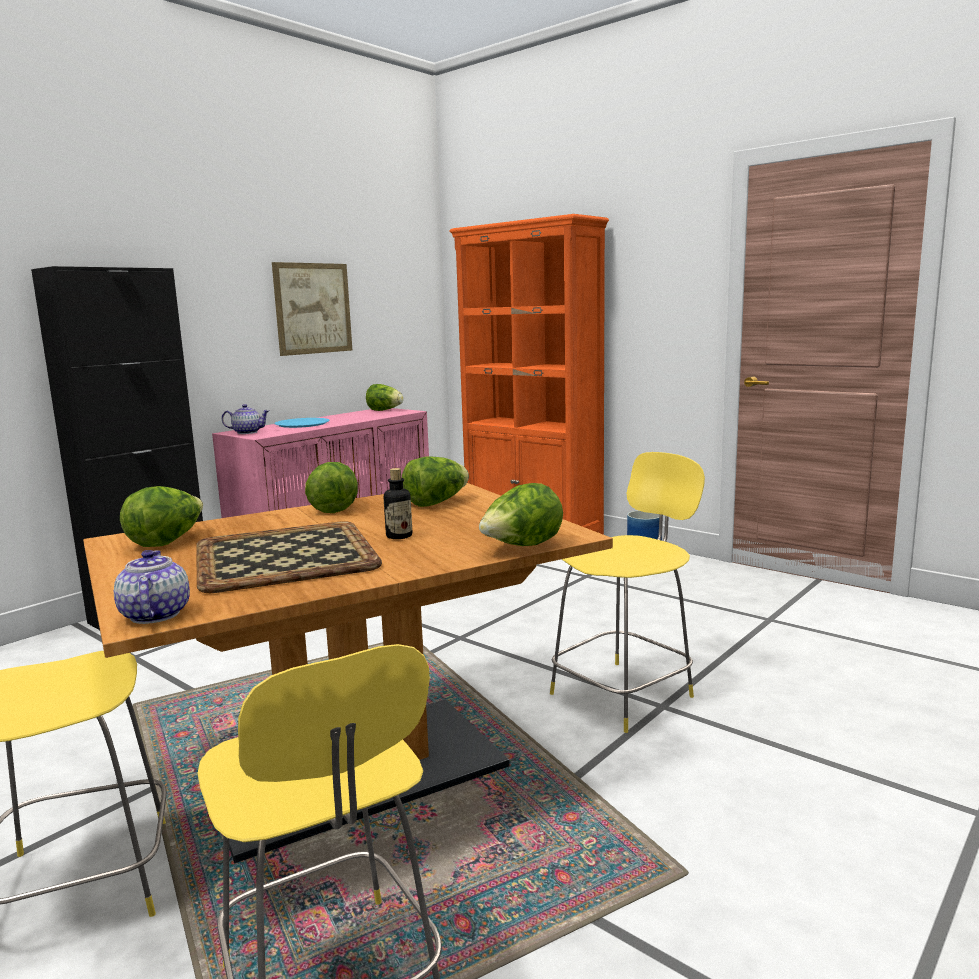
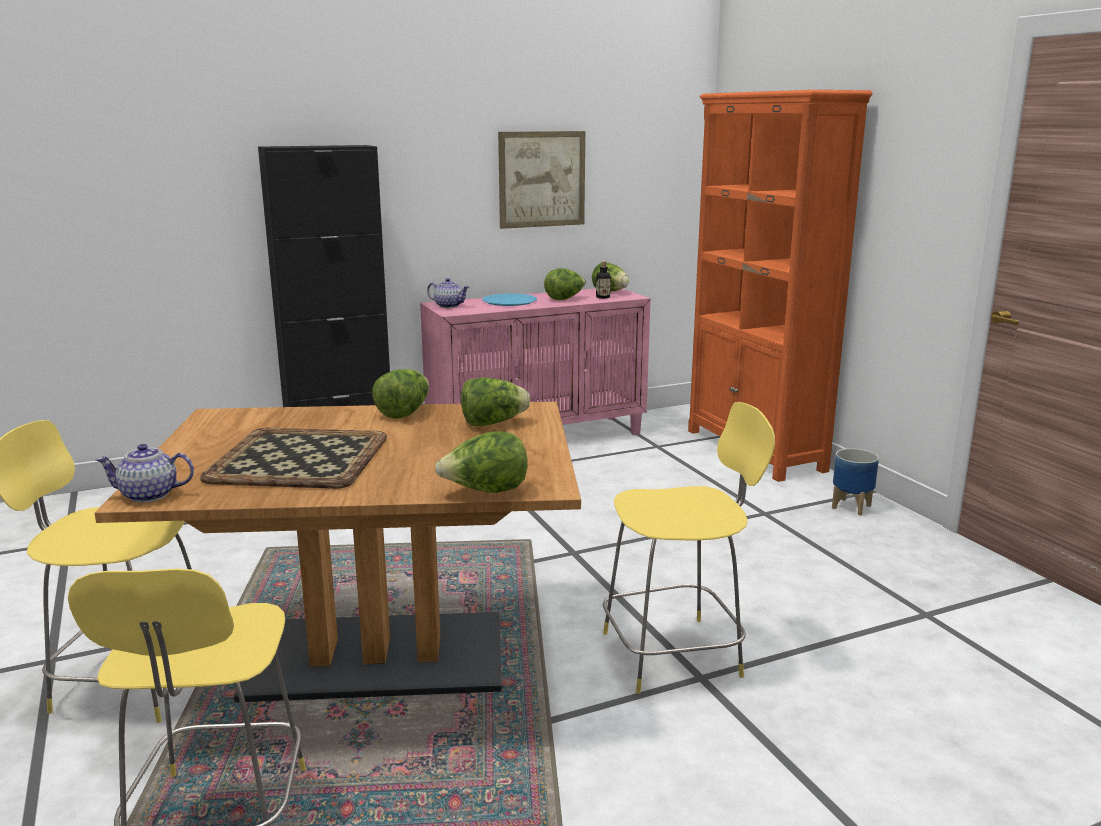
camera: 25 degrees right, 5 degrees up
(154, 615) = (150, 495): teapot -> teapot turned 105 degrees counterclockwise
(167, 542) = (242, 424): lettuce -> lettuce (565, 299)
(399, 536) = (409, 456): bottle -> bottle (603, 297)

